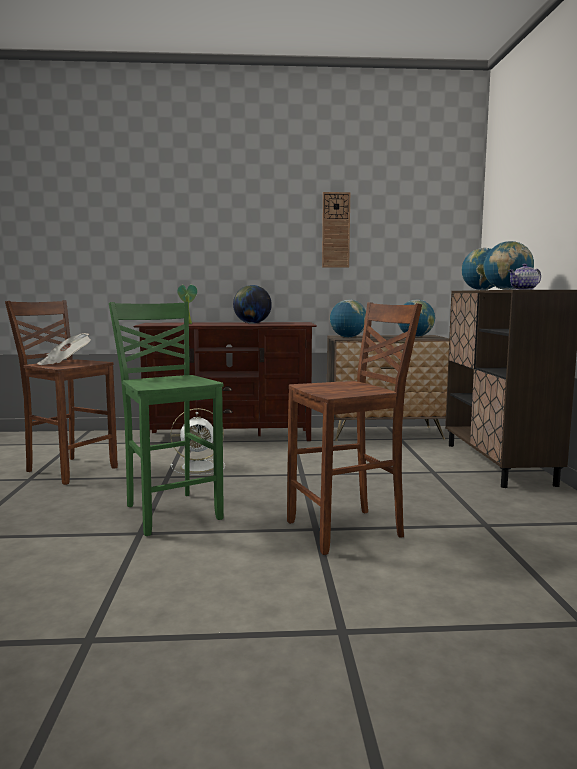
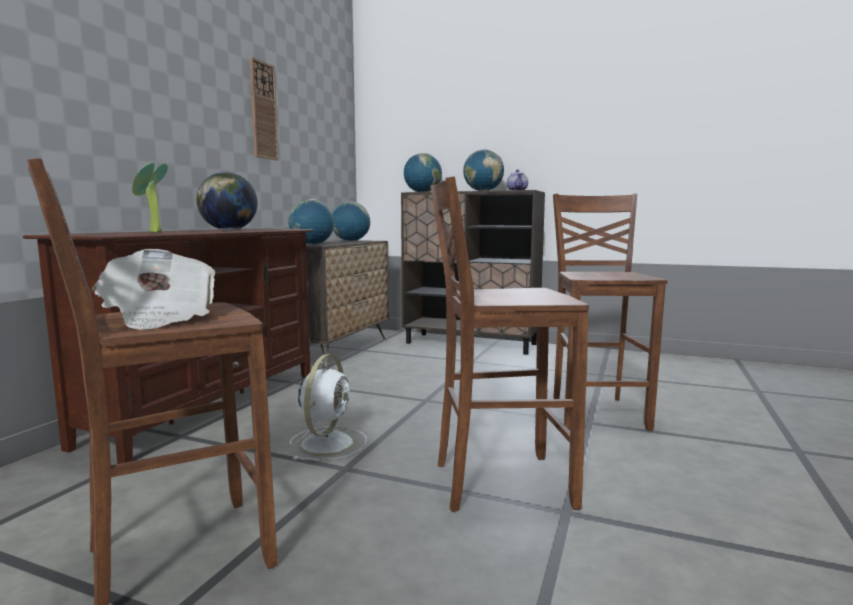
camera: 65 degrees left, 0 degrees up
(171, 512) = (498, 483): green stool -> brown stool

